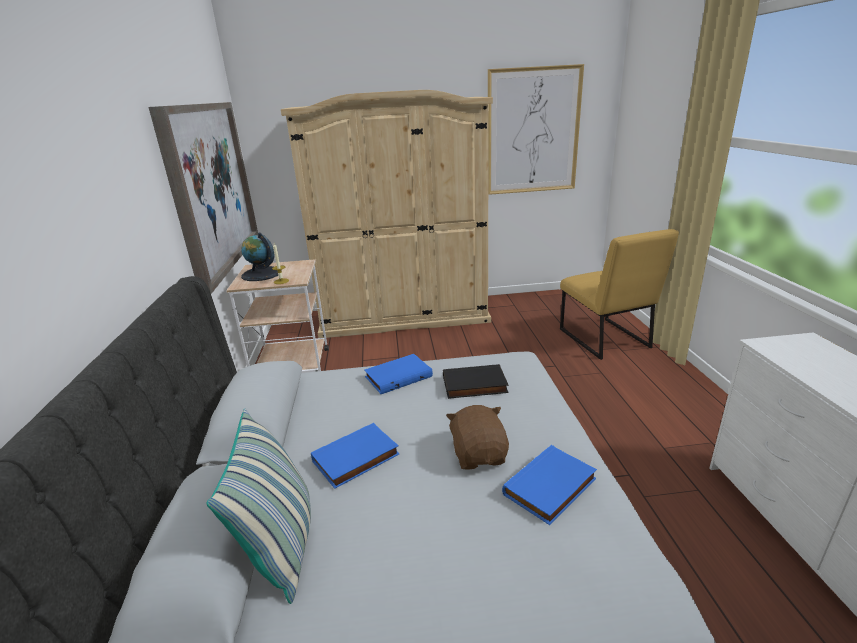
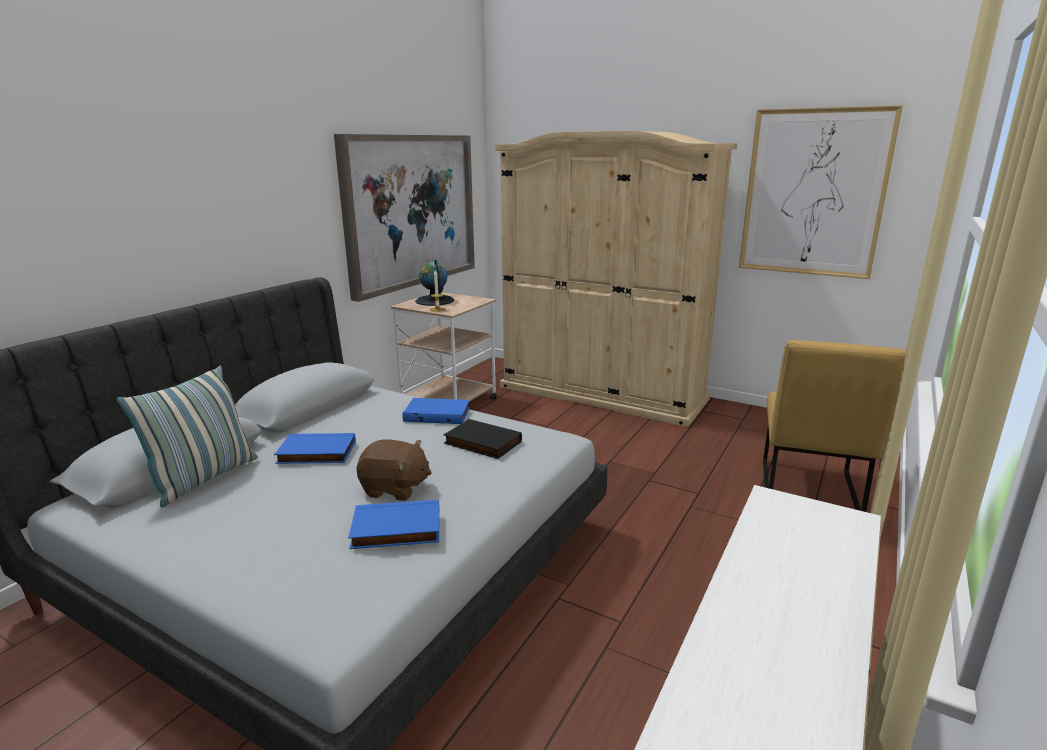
camera: 35 degrees right, 5 degrees down
(479, 455) = (395, 488): brown plush toy -> brown plush toy turned 75 degrees clockwise

